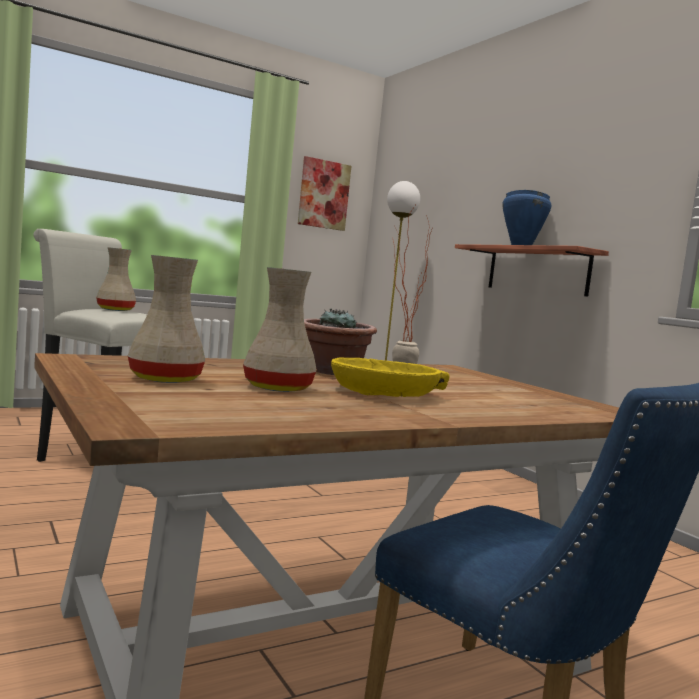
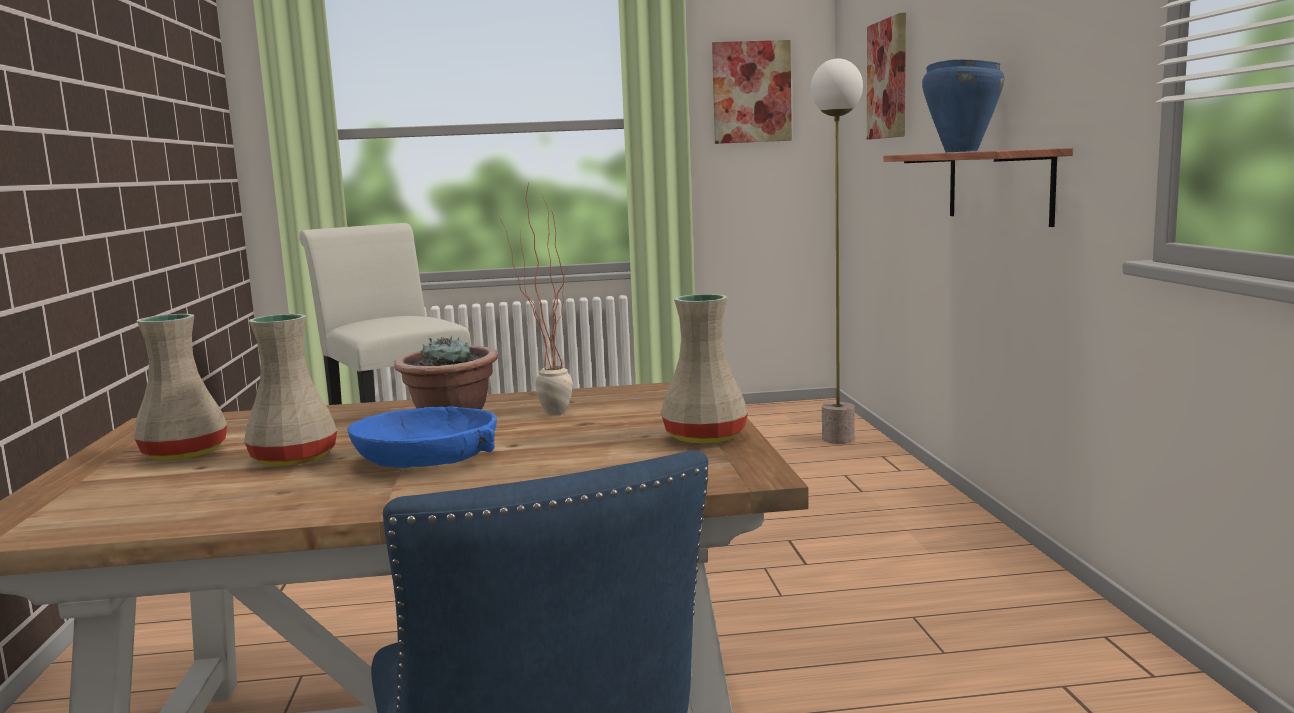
camera: 25 degrees right, 5 degrees up
(115, 310) = (393, 318): beige vase -> beige vase (704, 437)
(384, 392) = (428, 457): yellow bowl -> blue bowl
(432, 200) = (888, 79): none -> picture

